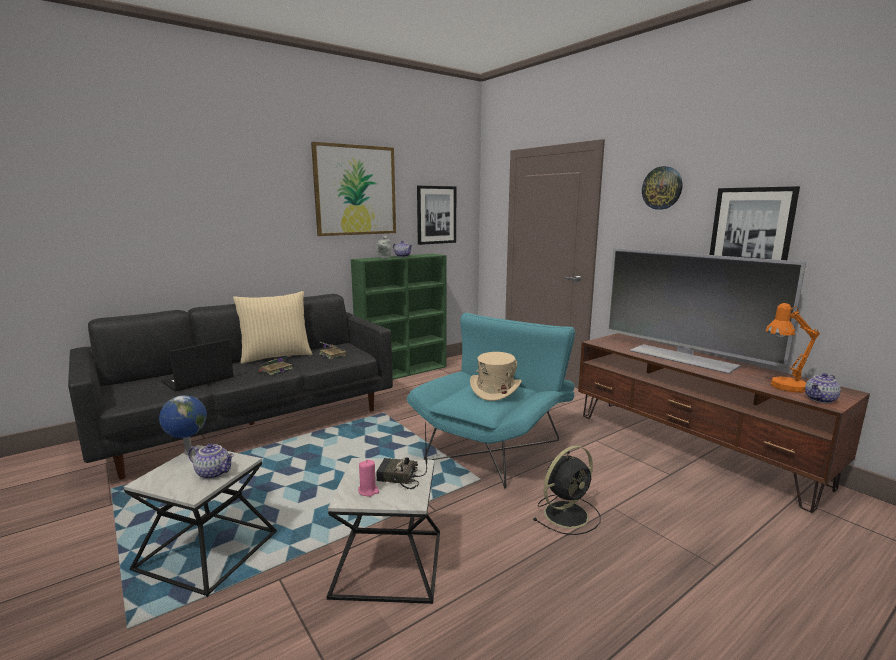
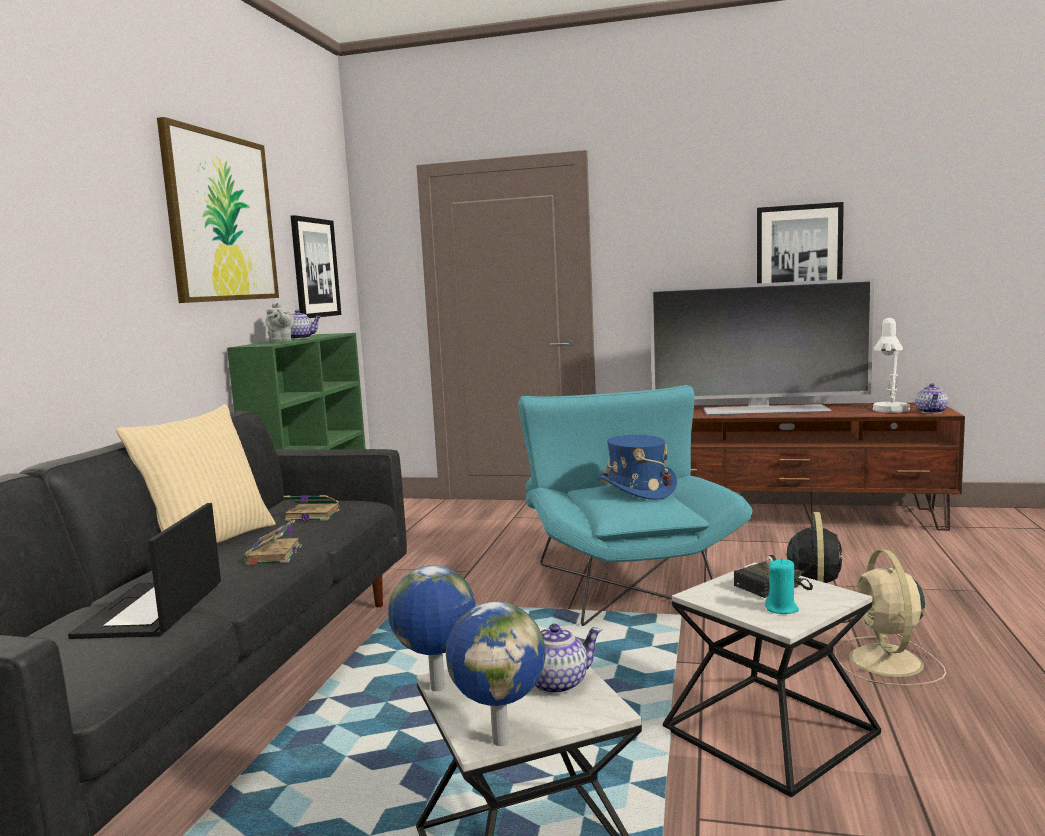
camera: 40 degrees left, 5 degrees down
(149, 484) = (500, 740): none -> globe
(368, 491) = (781, 609): pink candle -> turquoise candle
(495, 390) = (636, 489): beige hat -> blue hat
(529, 571) = (887, 662): none -> beige fan
(662, 188) = (682, 211): wall clock -> none
(783, 387) = (889, 411): orange table lamp -> white table lamp

